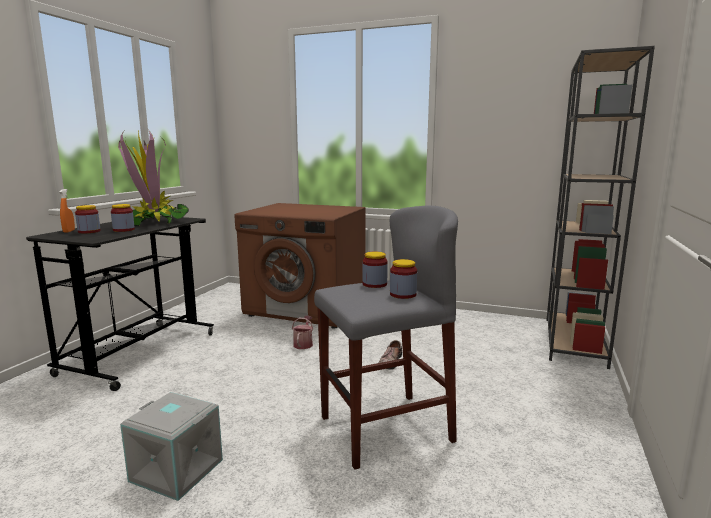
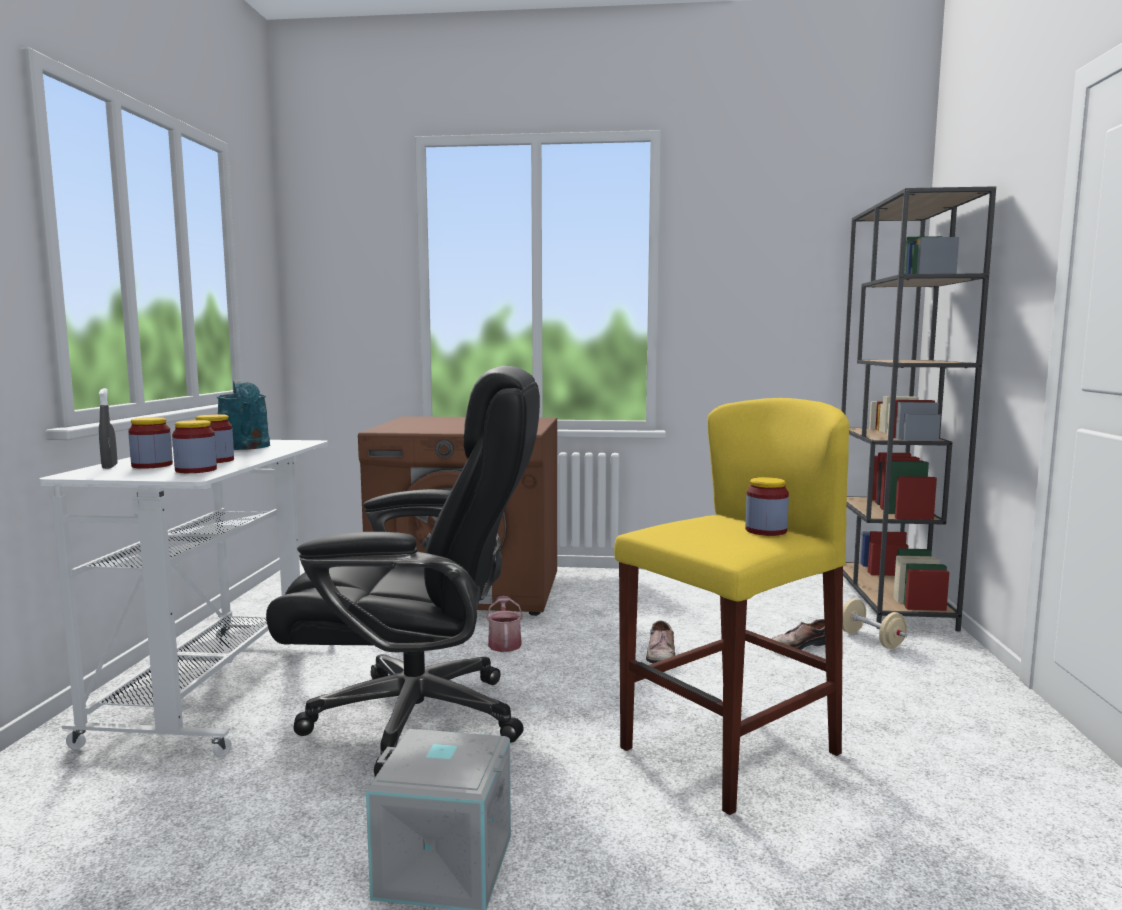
camera: 15 degrees left, 5 degrees down
(69, 231) = (109, 466): orange spray bottle -> grey spray bottle
(140, 353) = (221, 689): black desk -> white desk
(155, 222) = (246, 447): potted plant -> turquoise watering can
(223, 383) = (417, 719): none -> black office chair
(374, 284) = (704, 521): jar -> jar (196, 470)
(385, 429) = (729, 750): grey stool -> yellow stool
(484, 365) = (797, 645): none -> shoe
(538, 368) = (871, 640): none -> beige dumbbell

